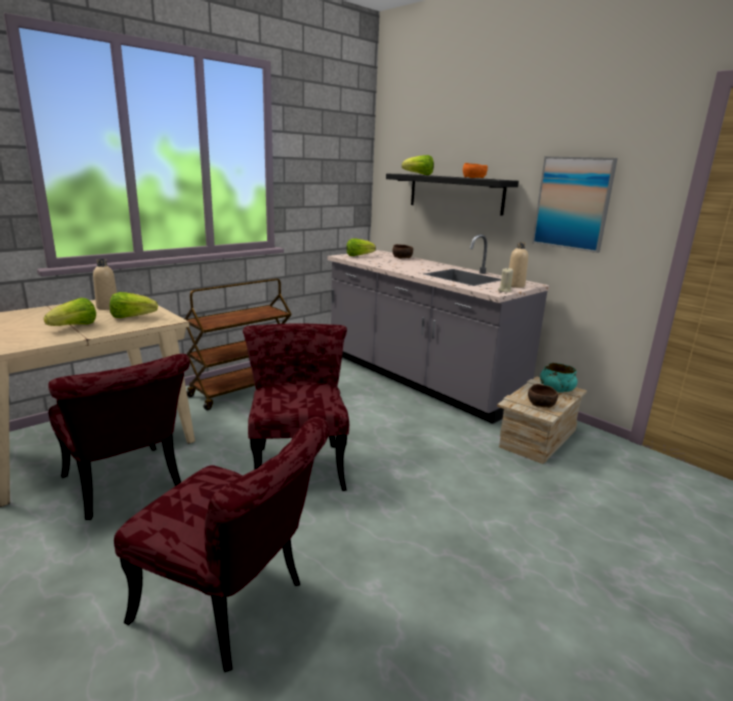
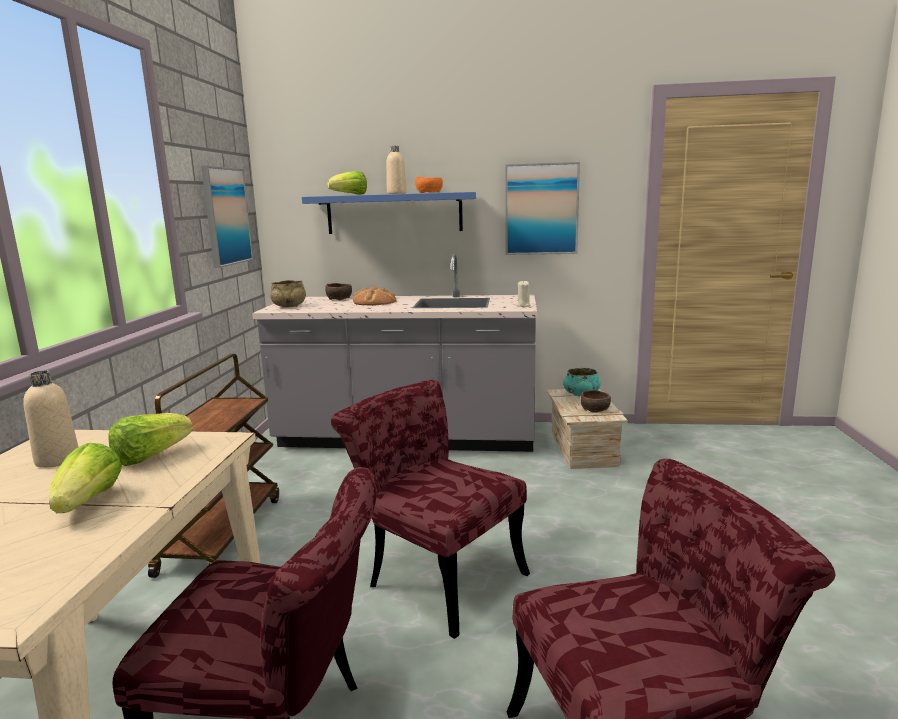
camera: 40 degrees left, 5 degrees down
(332, 184) = (226, 216): none -> picture
(359, 256) = (289, 306): lettuce -> beige bowl
(414, 264) = (374, 302): none -> bread
(455, 193) = (394, 213): black shelf -> blue shelf
(515, 285) = (515, 300): beige bottle -> beige bottle (396, 193)

